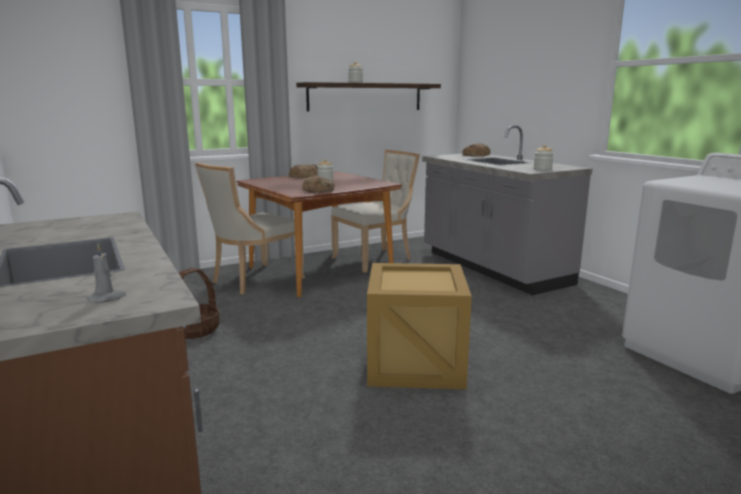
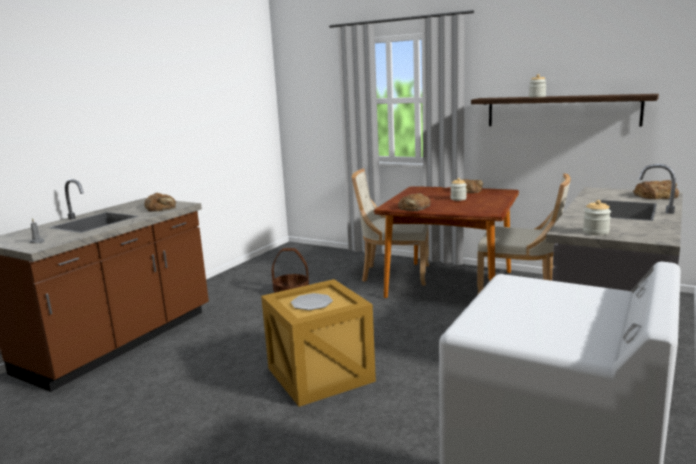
camera: 60 degrees right, 0 degrees up
(96, 225) = (161, 207): none -> bread
(415, 282) = (311, 303): none -> plate

